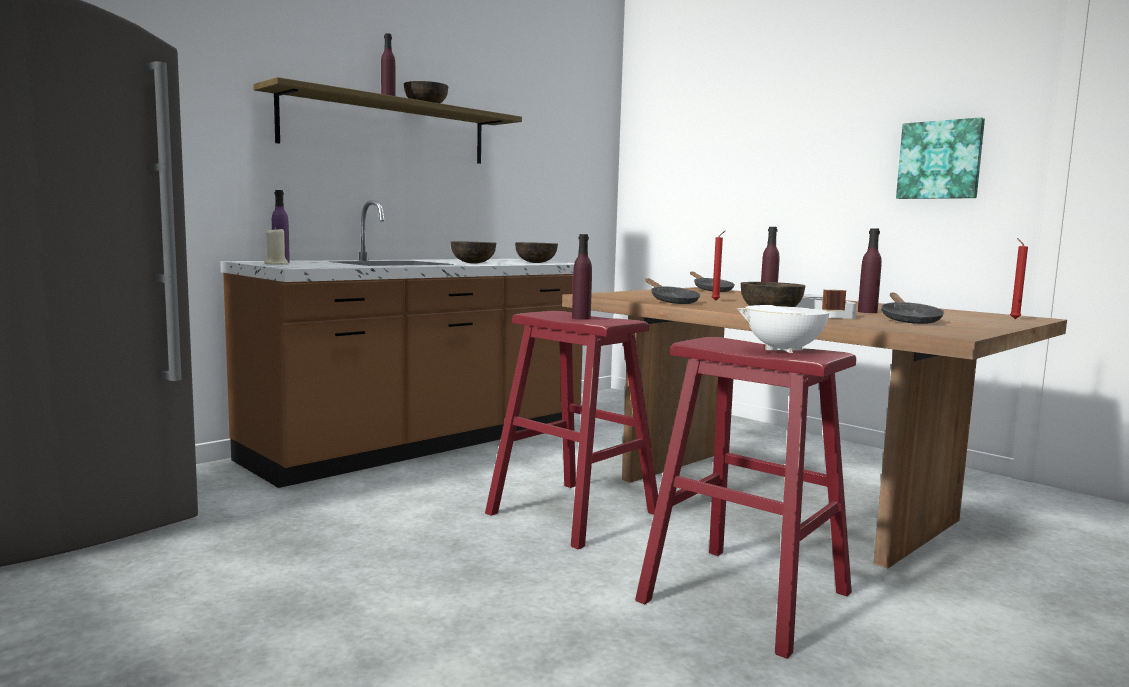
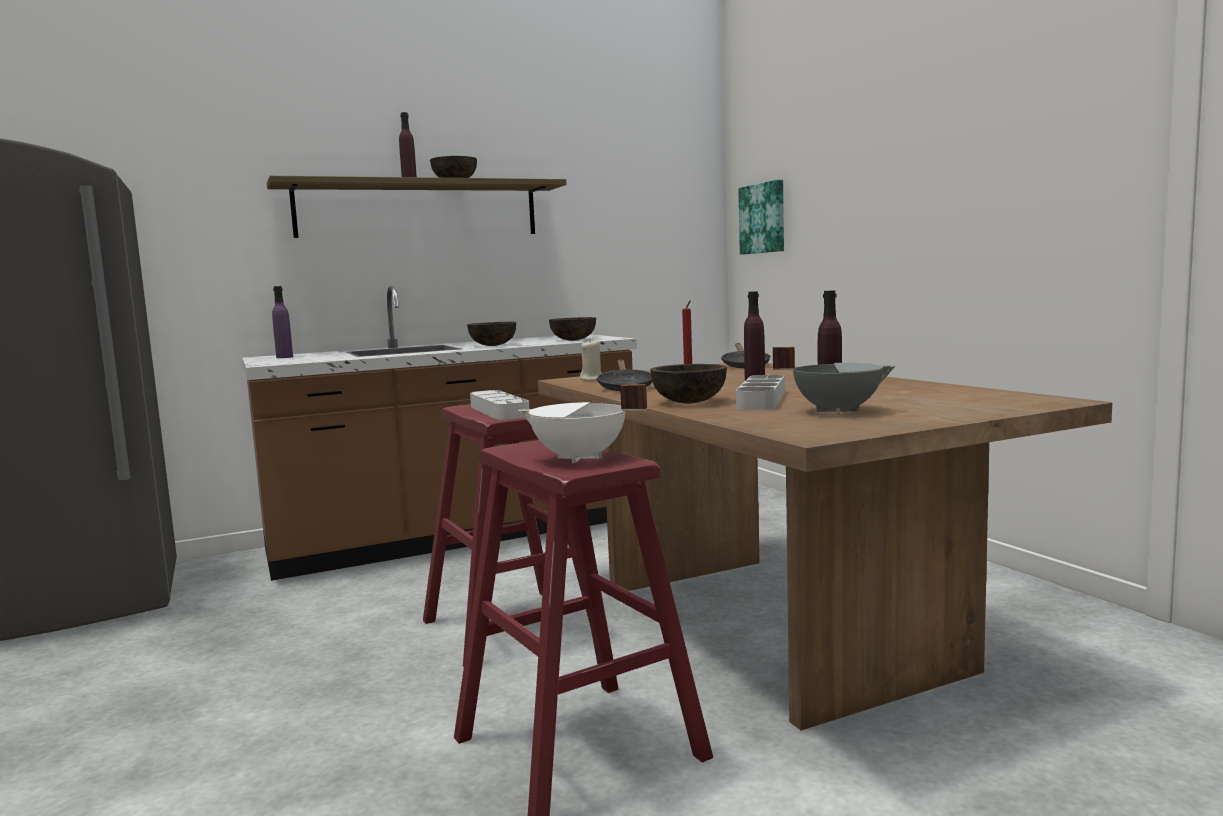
camera: 20 degrees right, 0 degrees up
(276, 264) = (269, 360): beige candle -> beige candle (592, 379)
(581, 318) = (499, 411): purple bottle -> grey tray
(908, 320) = (836, 411): black frying pan -> grey cooking pot
(940, 160) = (1039, 181): picture -> picture (763, 218)
(1013, 319) = (1017, 403): red candle -> none

